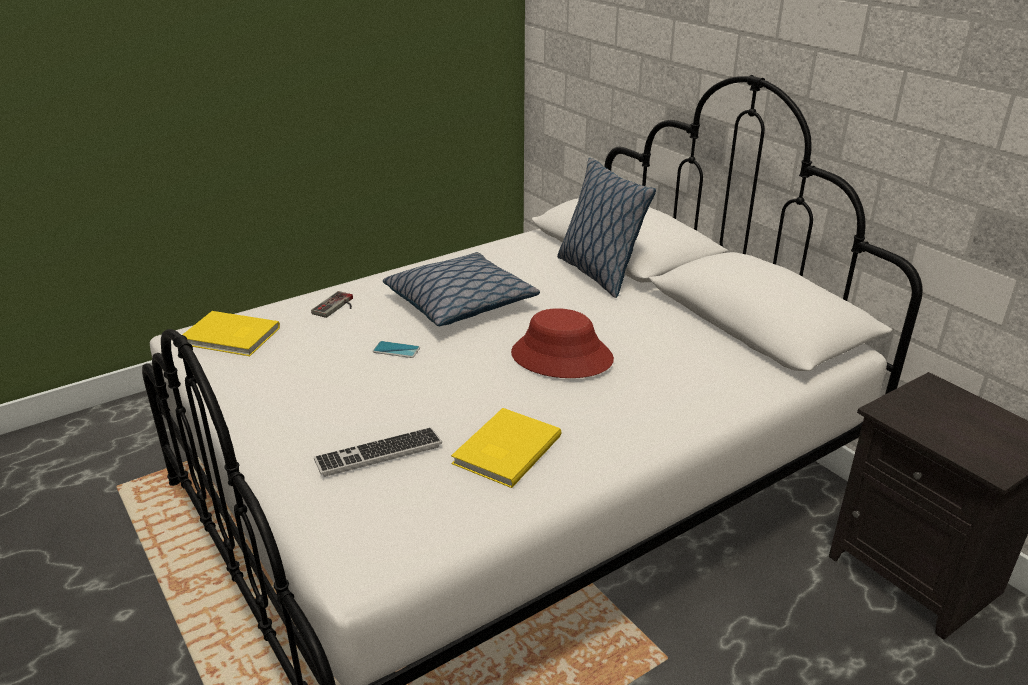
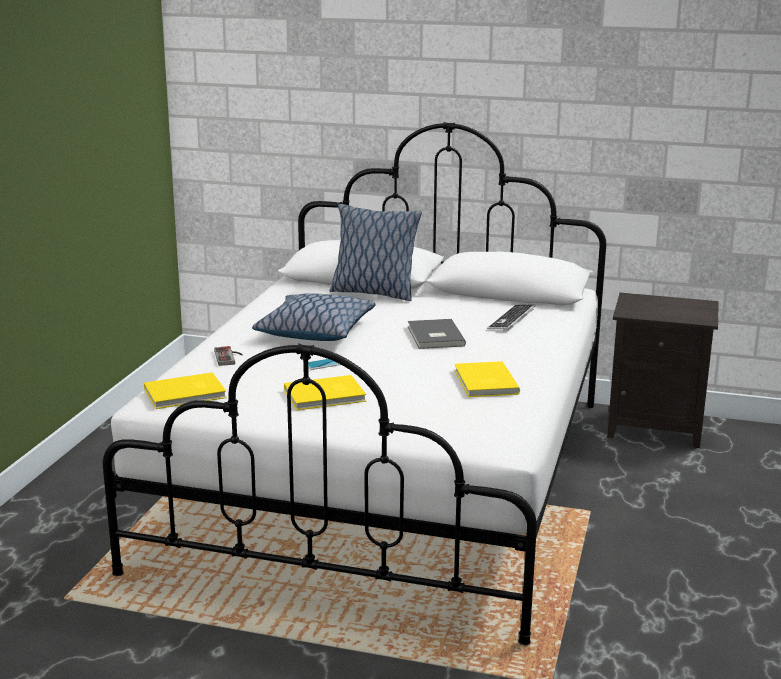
camera: 40 degrees left, 10 degrees down
(327, 394) = (326, 396): none -> yellow book
(378, 453) = (418, 407): keyboard -> keyboard (511, 319)
(561, 357) = (434, 337): red hat -> grey book

